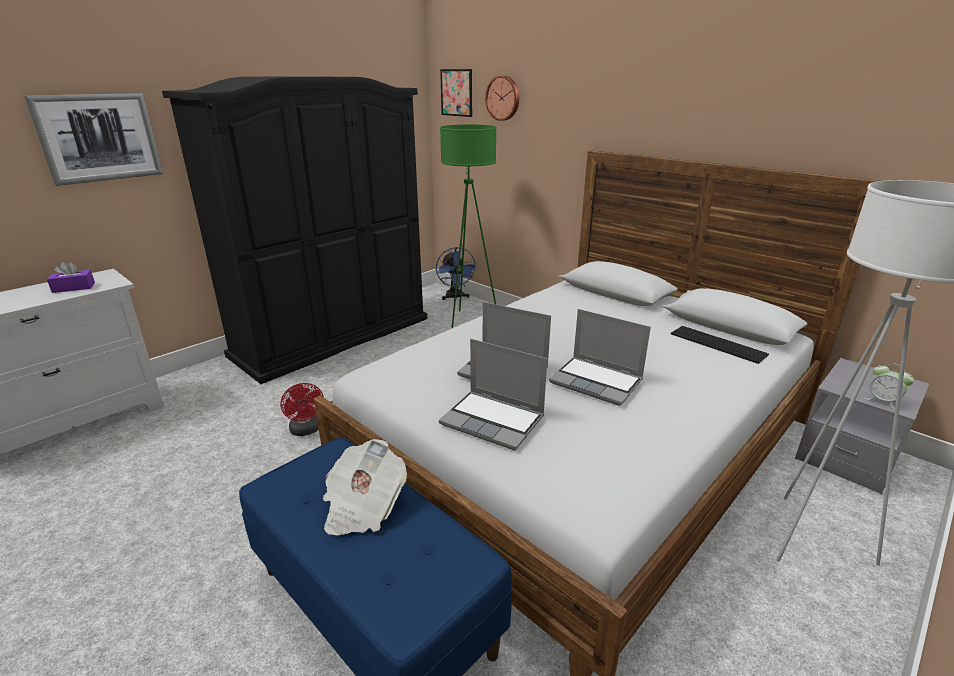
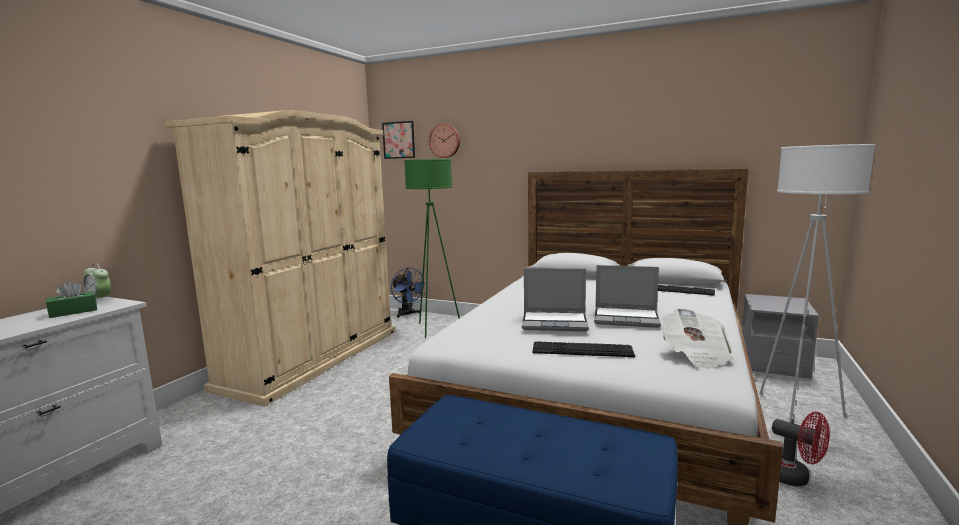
camera: 20 degrees left, 15 degrees down
(74, 288) = (73, 312): purple tissue box -> green tissue box
(99, 138) = (100, 161): picture -> none
(306, 430) = (346, 432): red fan -> red fan (794, 478)
(333, 336) = (313, 357): black wardrobe -> beige wardrobe
(363, 506) = (520, 432): newspaper -> newspaper (695, 355)
(494, 420) = (582, 349): laptop -> keyboard
(882, 401) = (792, 310): alarm clock -> alarm clock (99, 300)

